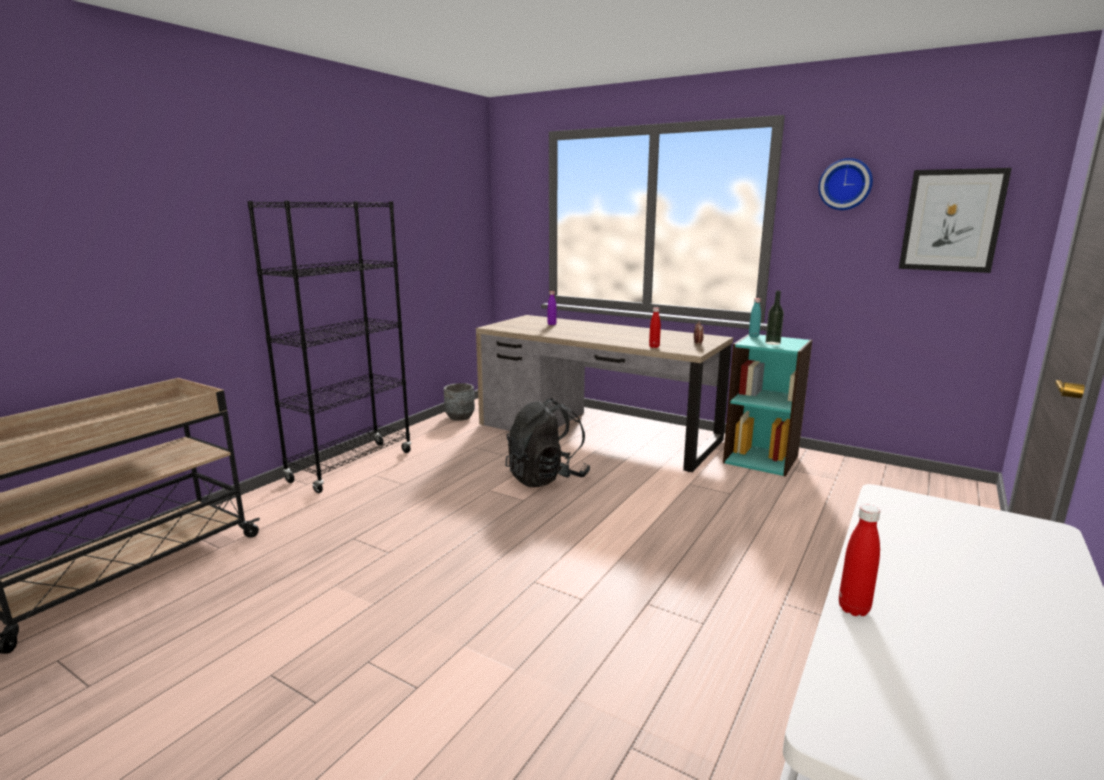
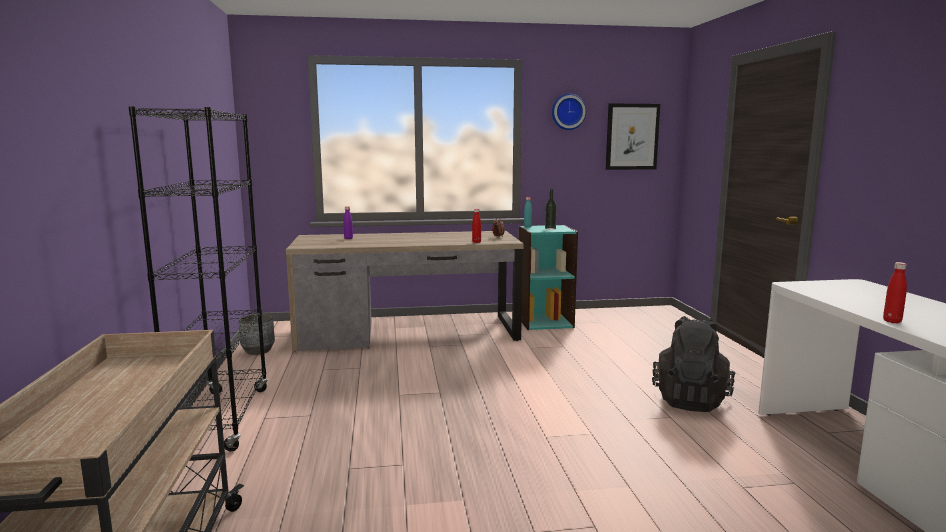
camera: 40 degrees left, 5 degrees down
(546, 478) = (428, 373): black backpack -> black backpack (690, 400)

